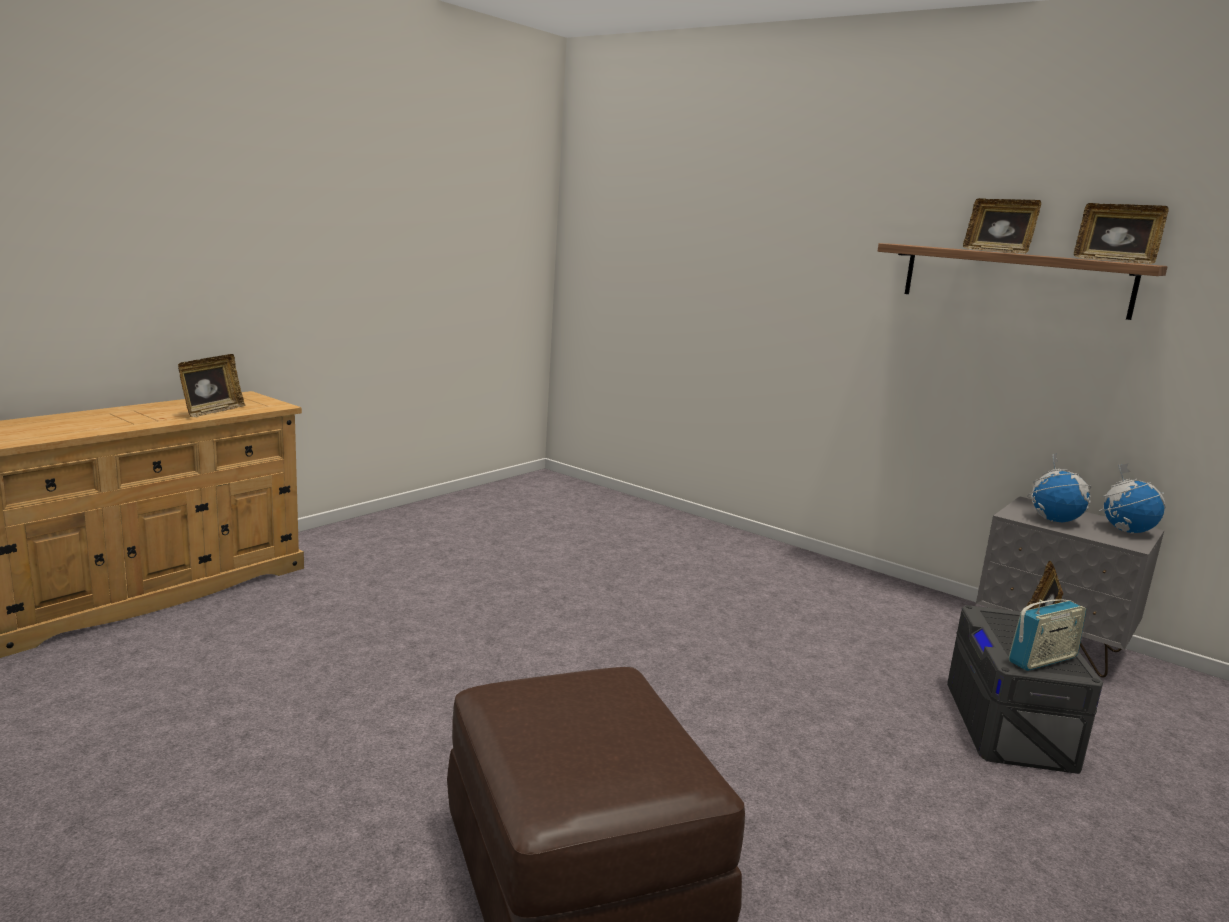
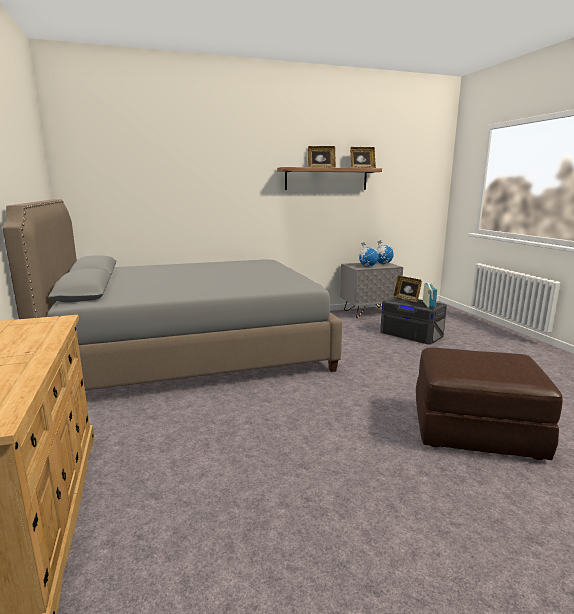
camera: 55 degrees left, 0 degrees up
(212, 411) = (39, 336): picture frame -> none
(585, 546) = (192, 352): none -> grey bed

